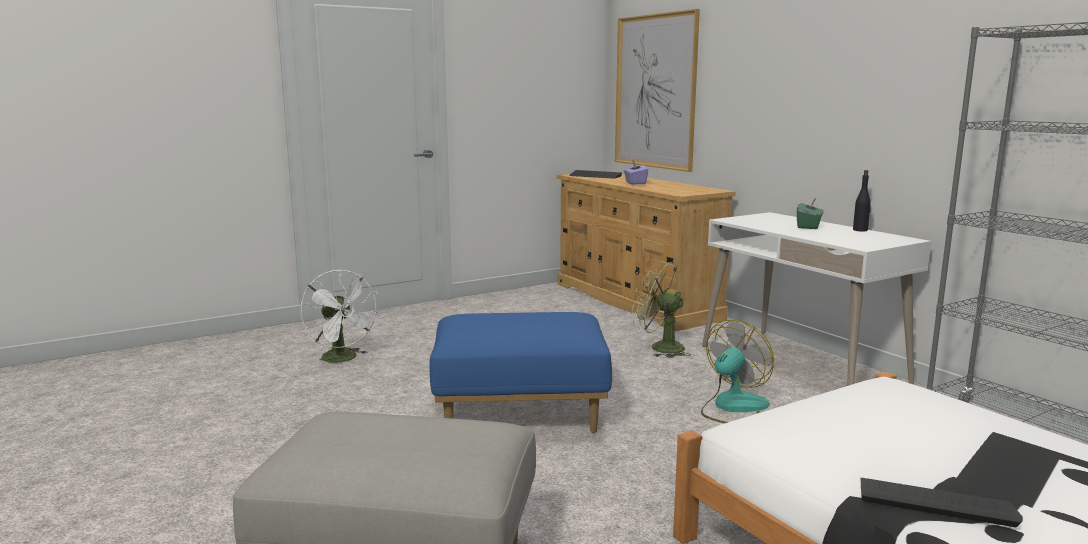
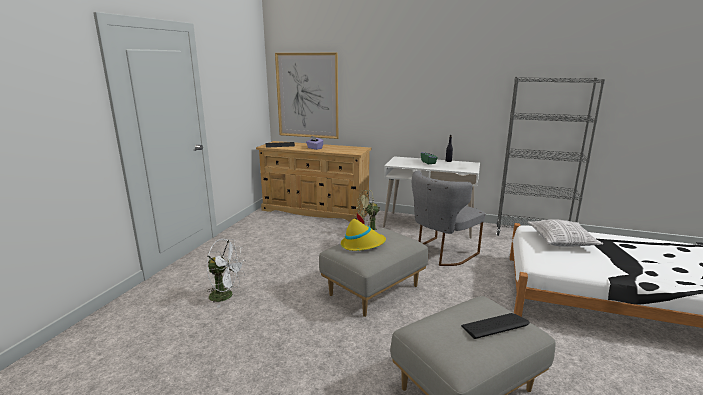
camera: 40 degrees left, 5 degrees up
(499, 319) = (362, 244): none -> yellow hat
(521, 414) = (373, 290): blue ottoman -> grey ottoman
(734, 408) = (441, 254): fan -> grey chair
(903, 419) = (561, 241): none -> pillow
(935, 502) = (626, 270): keyboard -> keyboard (494, 326)

